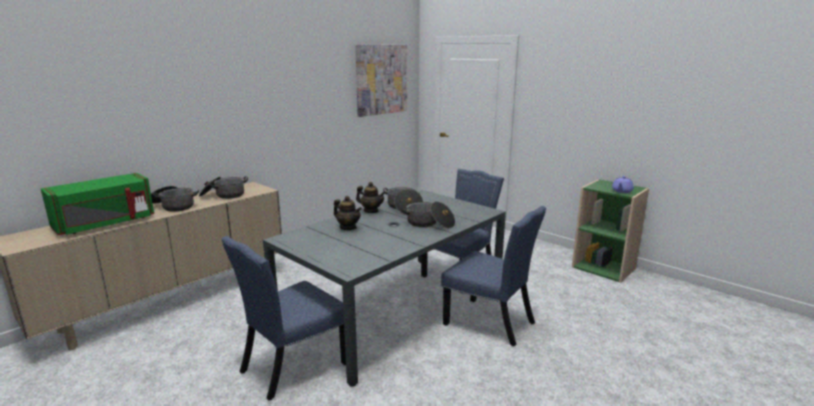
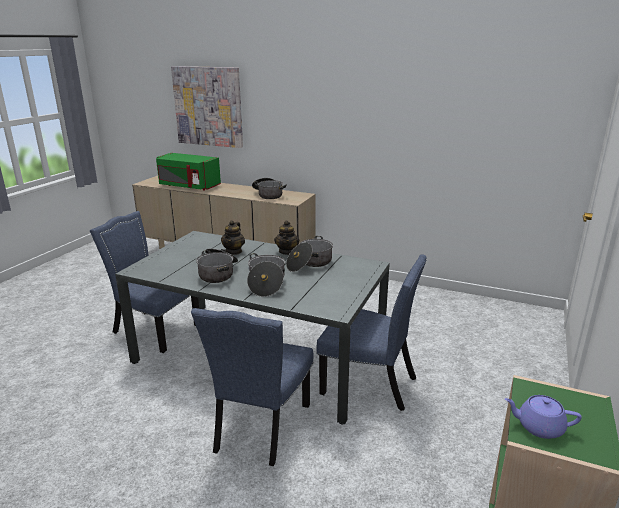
camera: 70 degrees right, 5 degrees up
(173, 206) = (232, 190): cooking pot -> cooking pot (218, 273)
(381, 79) = (514, 112): picture -> picture (208, 106)

